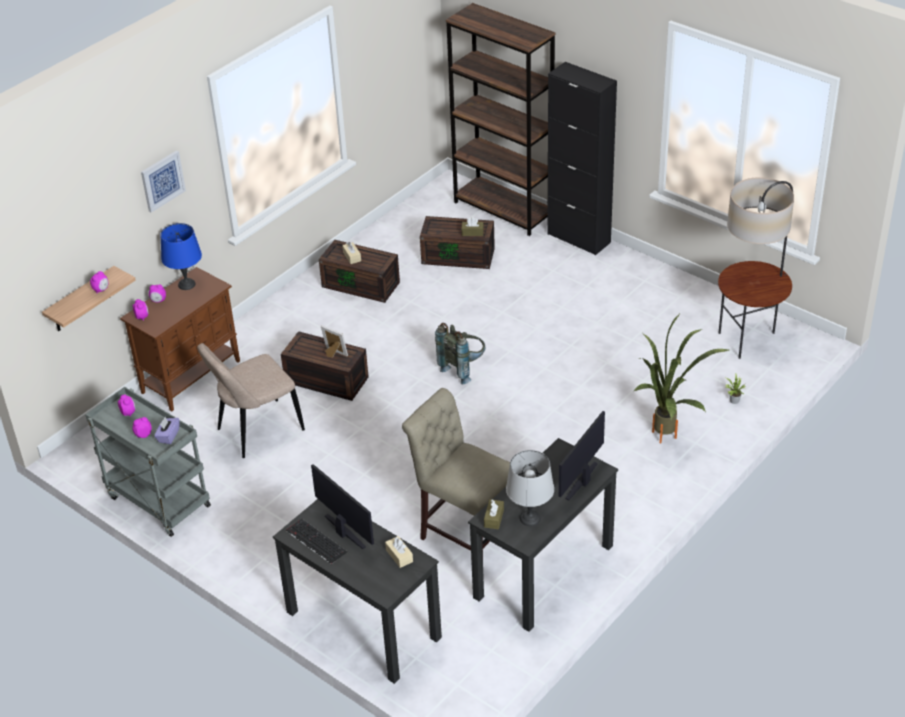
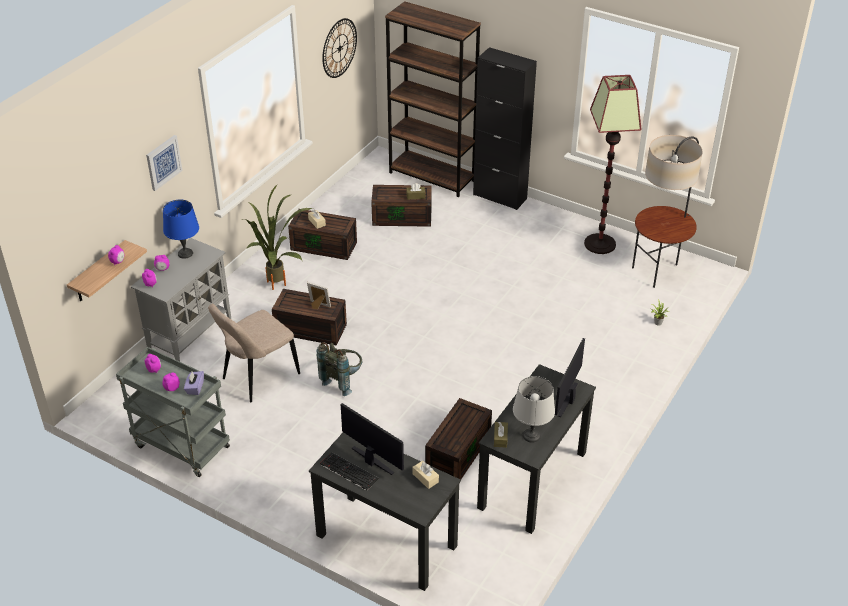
camera: 10 degrees left, 0 degrees up
(191, 376) = (190, 334): brown cabinet -> grey cabinet
(393, 55) = (339, 48): none -> wall clock
(463, 368) = (426, 311): grey backpack -> grey backpack (343, 380)
(465, 531) = (458, 451): beige chair -> brown storage box
(665, 440) = (609, 360): potted plant -> potted plant (277, 287)
(686, 302) = (600, 244): none -> floor lamp

